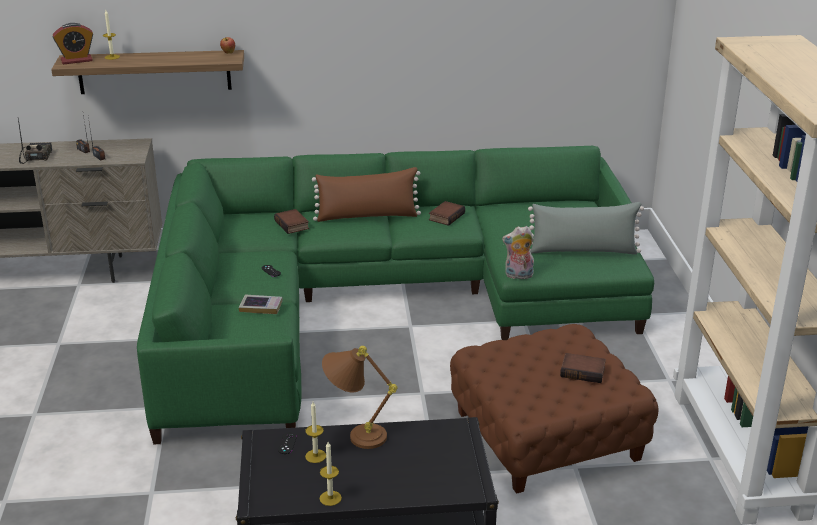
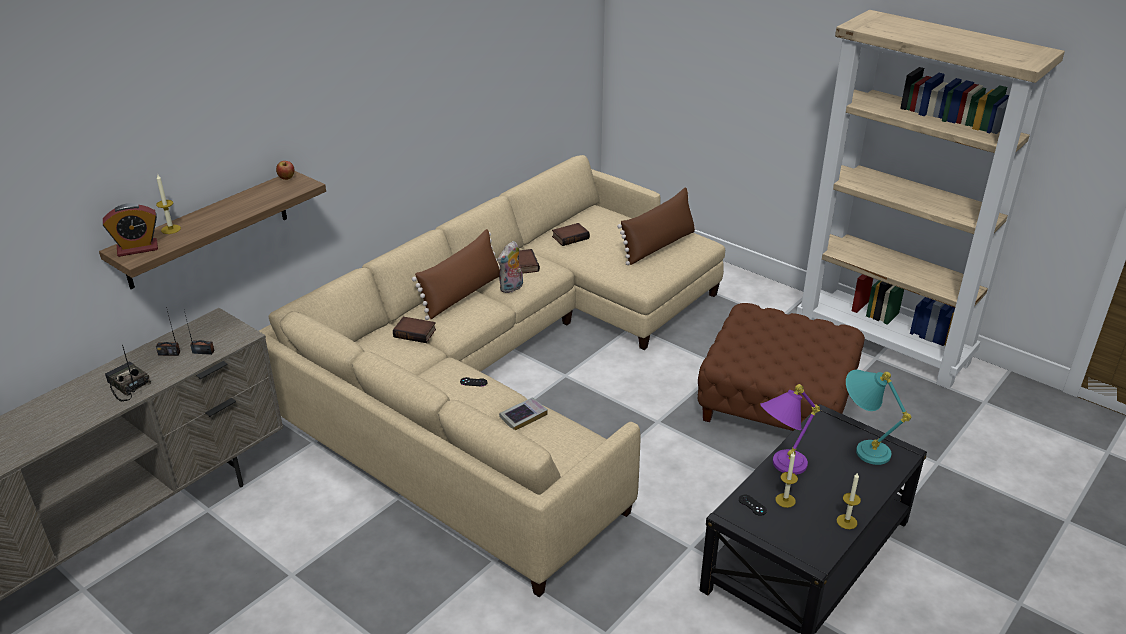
camera: 45 degrees left, 5 degrees up
(76, 60) = (137, 248): alarm clock -> alarm clock turned 45 degrees clockwise
(355, 435) = (779, 467): brown table lamp -> purple table lamp
(378, 301) = (509, 369): green sofa -> beige sofa
(446, 463) = (861, 447): none -> turquoise table lamp
(518, 276) = (649, 287): plush toy -> plush toy (511, 288)
(583, 251) = (658, 246): grey pillow -> brown pillow
(583, 371) = (800, 335): book -> book (570, 237)

